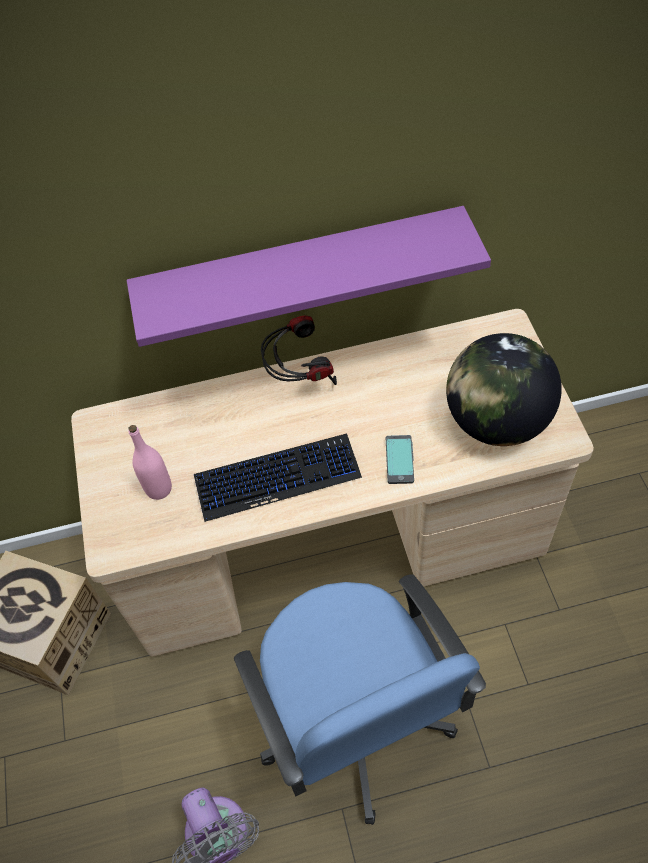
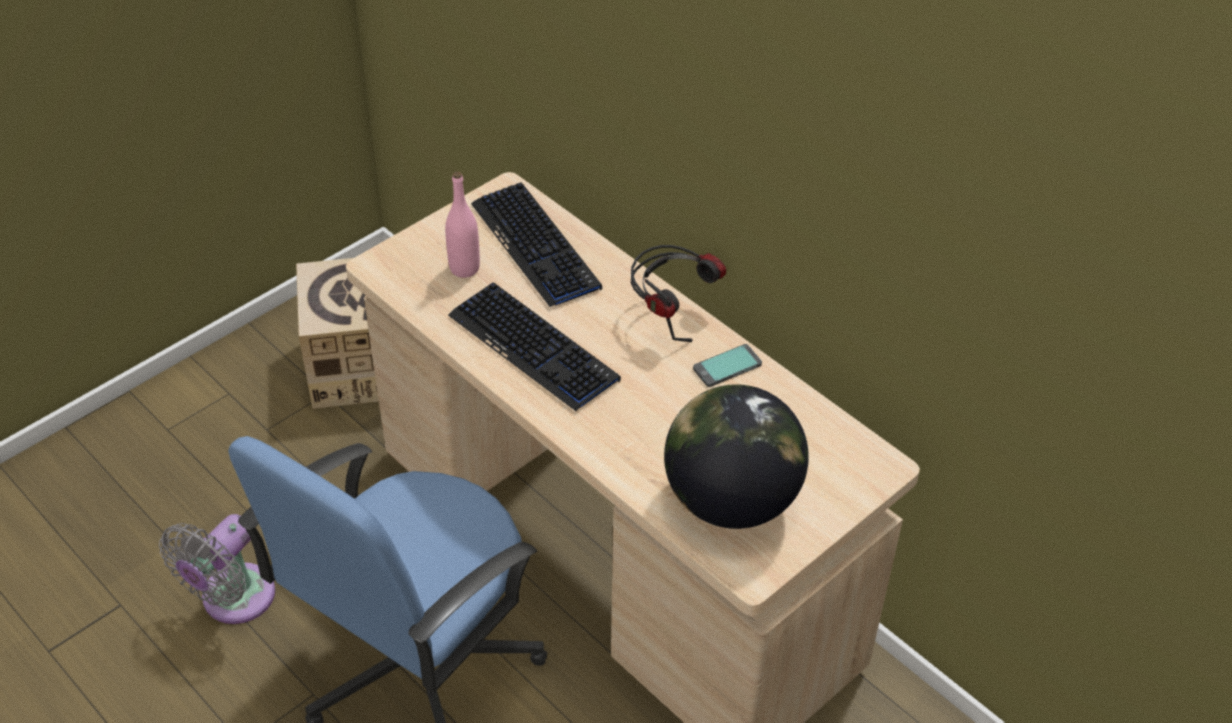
camera: 55 degrees right, 10 degrees down
(170, 430) = (536, 246): none -> keyboard
(301, 273) = (725, 206): purple shelf -> none
(400, 460) = (620, 436): phone -> phone (727, 367)

